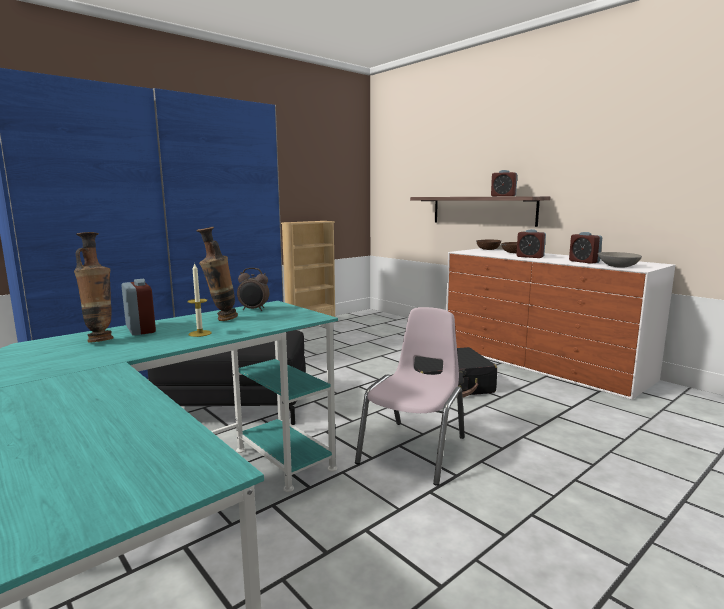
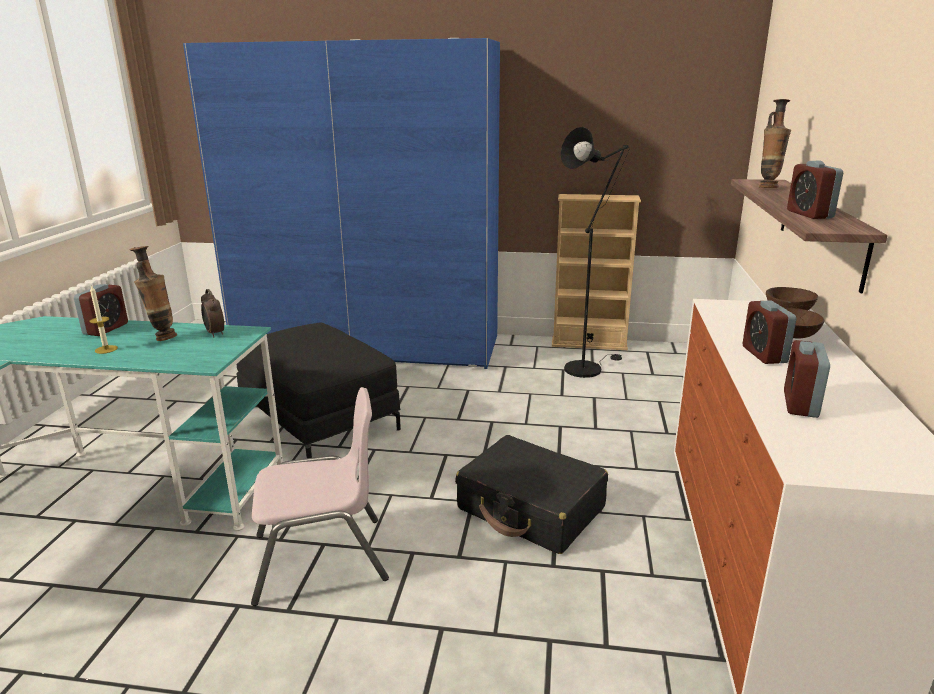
camera: 50 degrees right, 10 degrees up
(101, 340) = (65, 332): vase -> vase (768, 188)
(334, 332) = (586, 367): none -> black floor lamp
(618, 266) = (806, 443): grey bowl -> none

